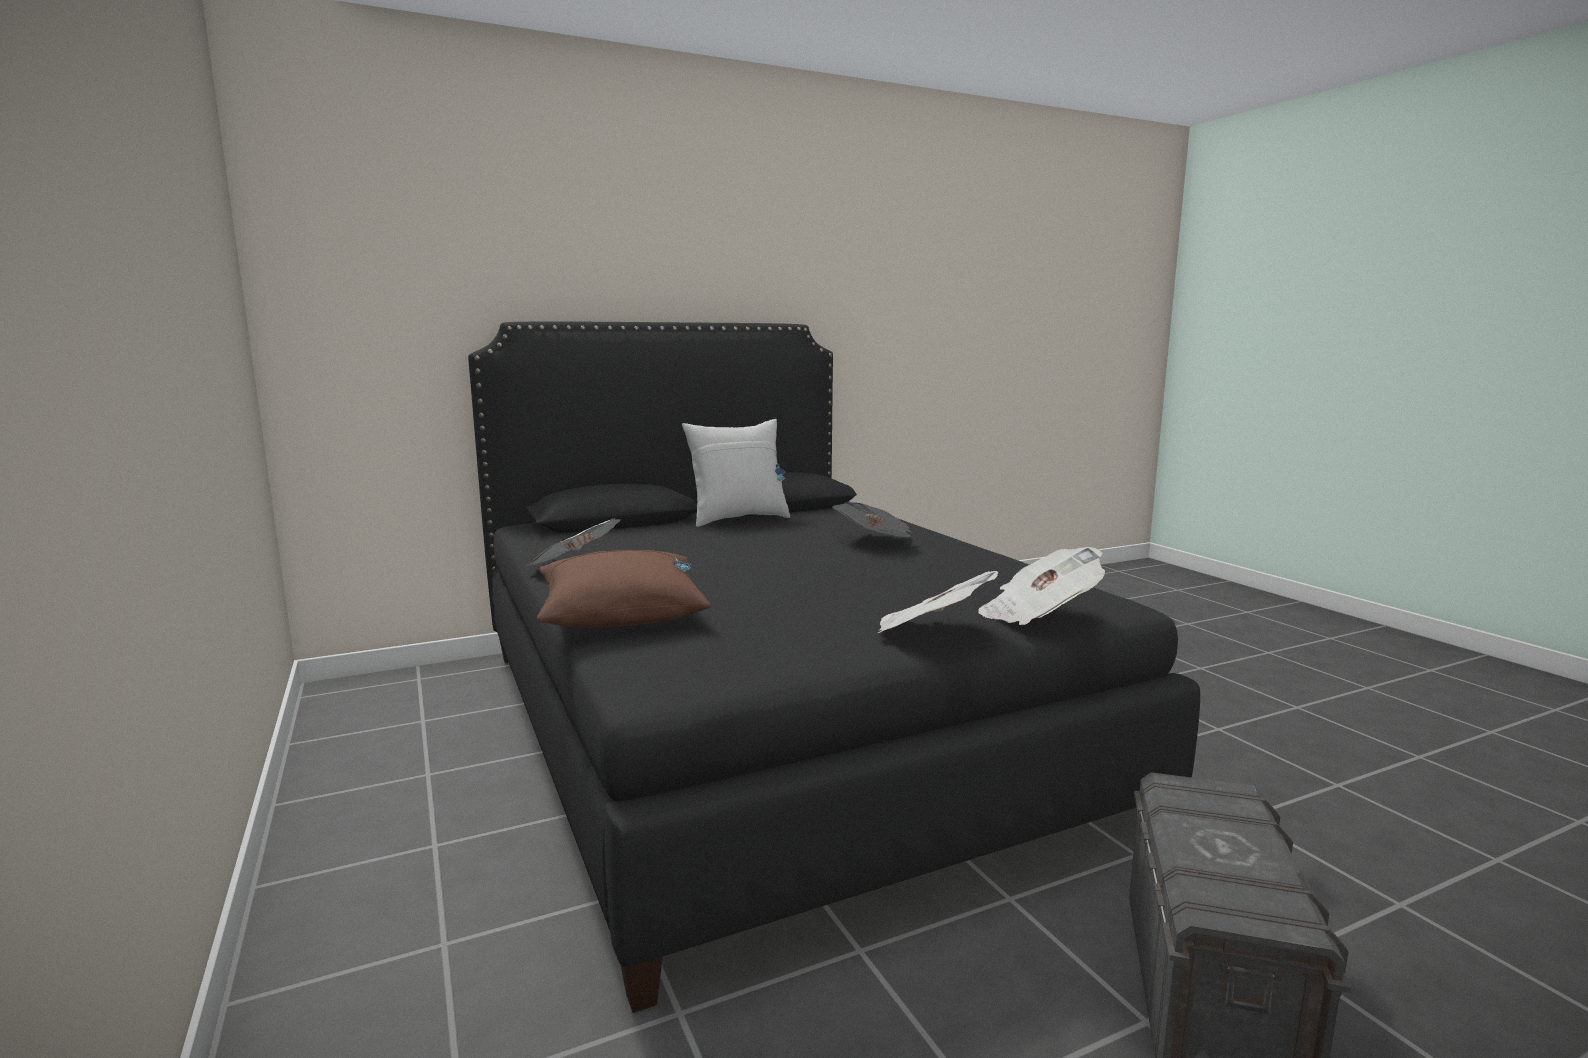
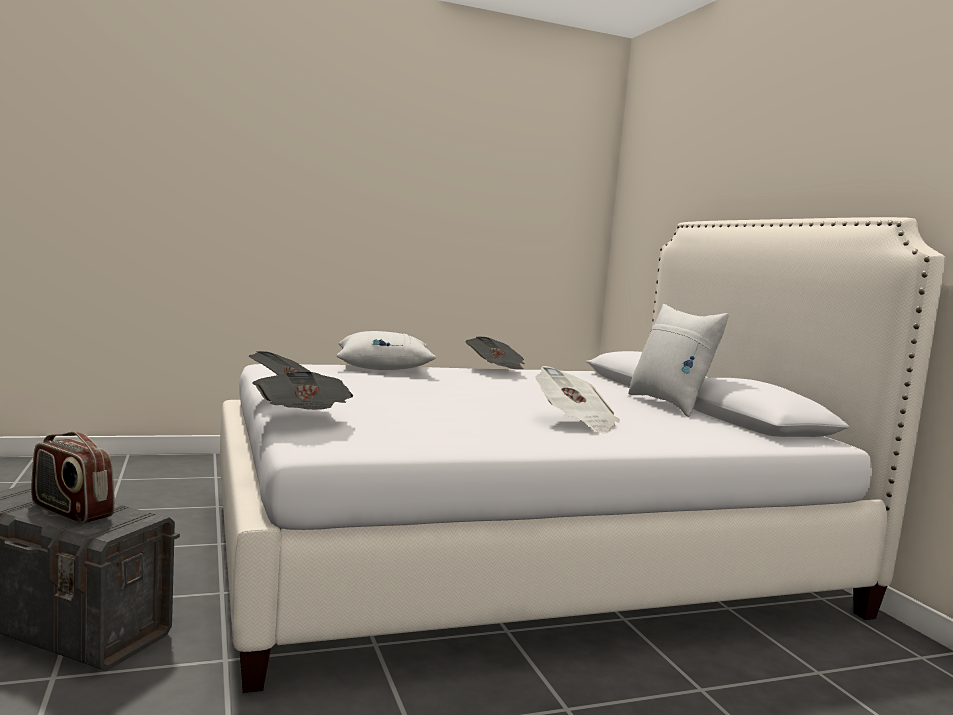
camera: 95 degrees right, 5 degrees down
(621, 616) = (383, 368): brown pillow -> grey pillow
(764, 726) = (516, 551): black bed -> white bed
(1228, 837) = (71, 511): none -> radio

